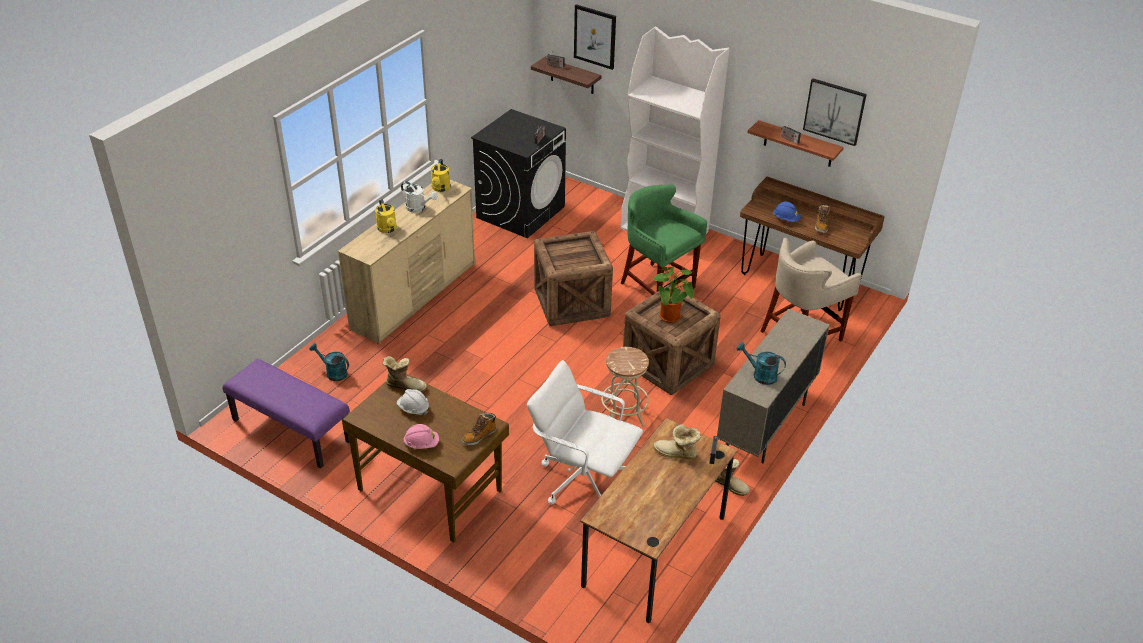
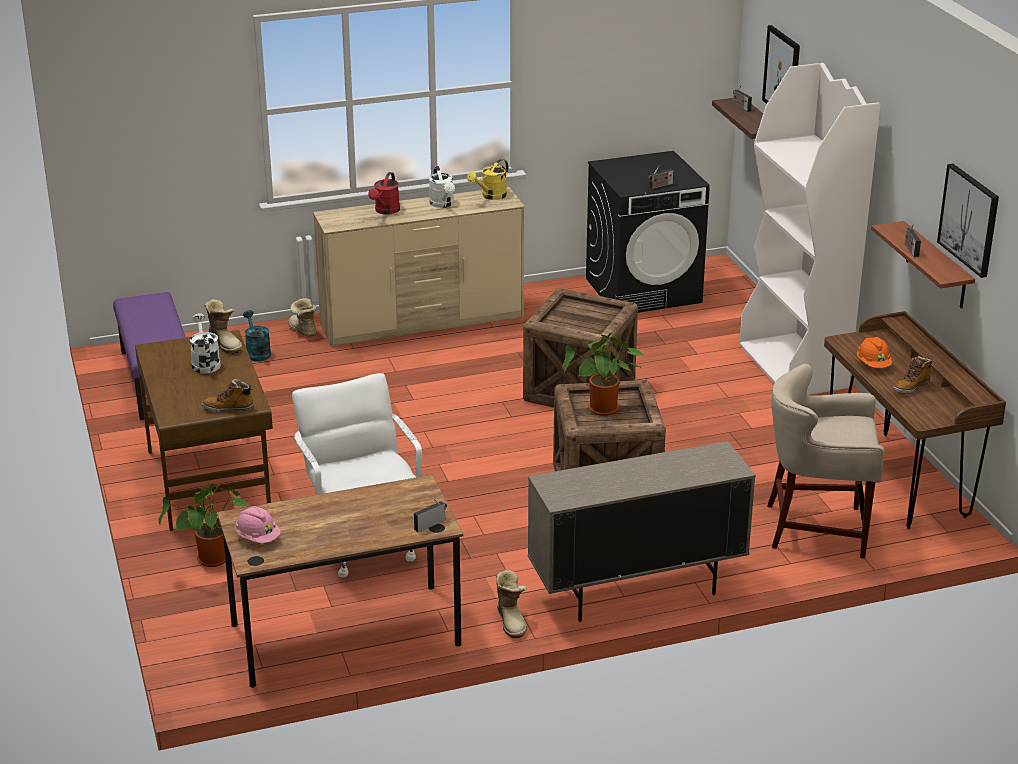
camera: 40 degrees right, 10 degrees down
(388, 229) = (385, 211): yellow watering can -> red watering can
(413, 408) = (205, 363): white hard hat -> white watering can
(421, 444) = (170, 391): pink hard hat -> pink hard hat (258, 537)
(510, 549) = (212, 561): none -> potted plant
(624, 414) = (489, 508): beige stool -> none
(657, 287) = (701, 414): green stool -> none
(676, 454) = (393, 507): boot -> boot (302, 331)
(760, 375) = (590, 482): turquoise watering can -> none
(786, 219) = (873, 364): blue hard hat -> orange hard hat

